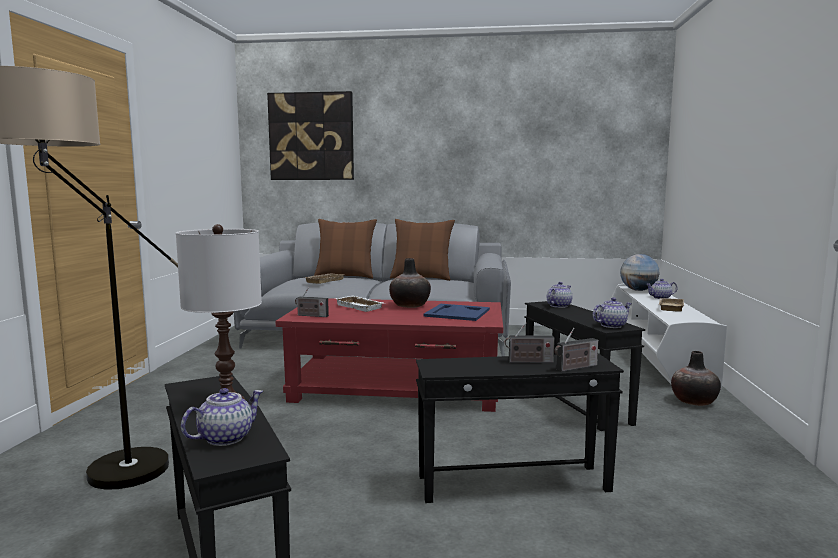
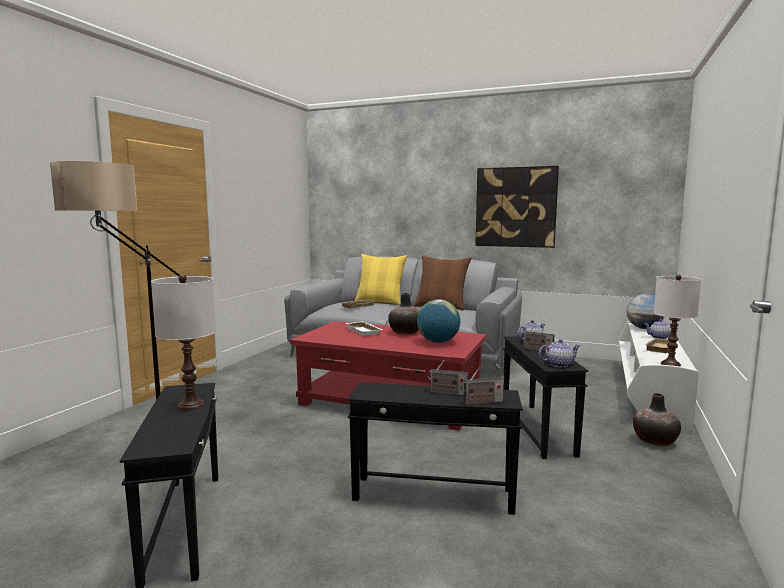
camera: 15 degrees right, 0 degrees up
(225, 438) = (165, 432): teapot -> none
(311, 136) = (362, 185): picture -> picture (515, 207)
(311, 315) = (319, 337): radio -> radio (536, 349)
(345, 276) = (380, 302): brown pillow -> yellow pillow
(457, 312) = (438, 342): blue tray -> globe
(694, 321) = (670, 364): none -> white table lamp

